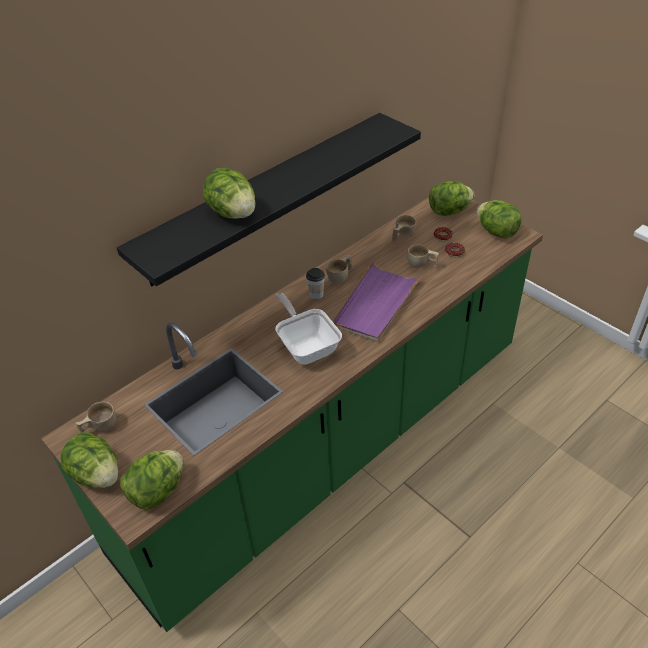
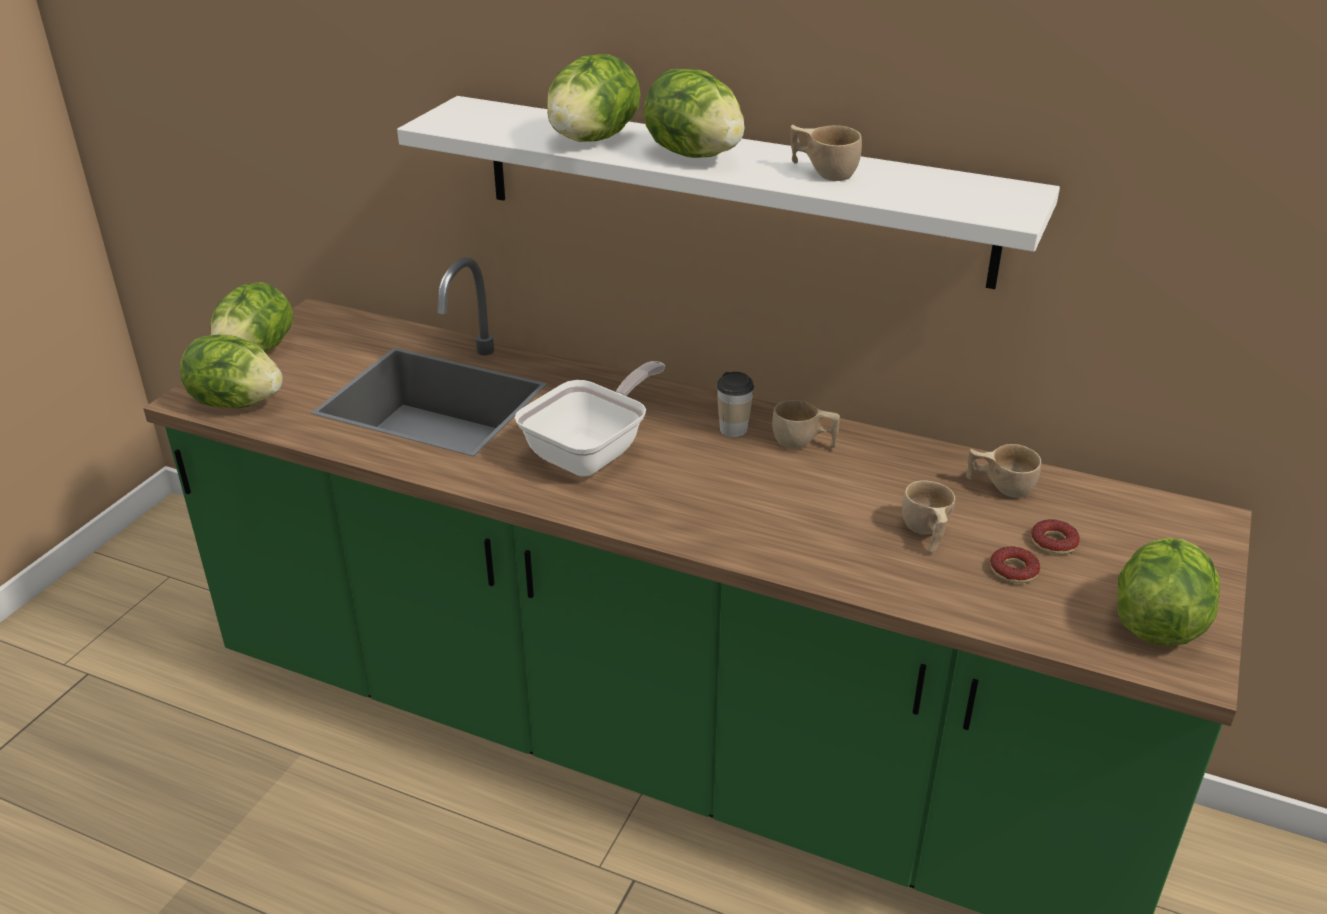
camera: 65 degrees right, 10 degrees down
(99, 427) = (340, 329): beige cup -> beige cup (823, 172)
(265, 196) = (730, 189): black shelf -> white shelf
(376, 304) = (757, 501): purple tray -> none
(448, 211) = (1156, 533): lettuce -> lettuce (694, 155)

